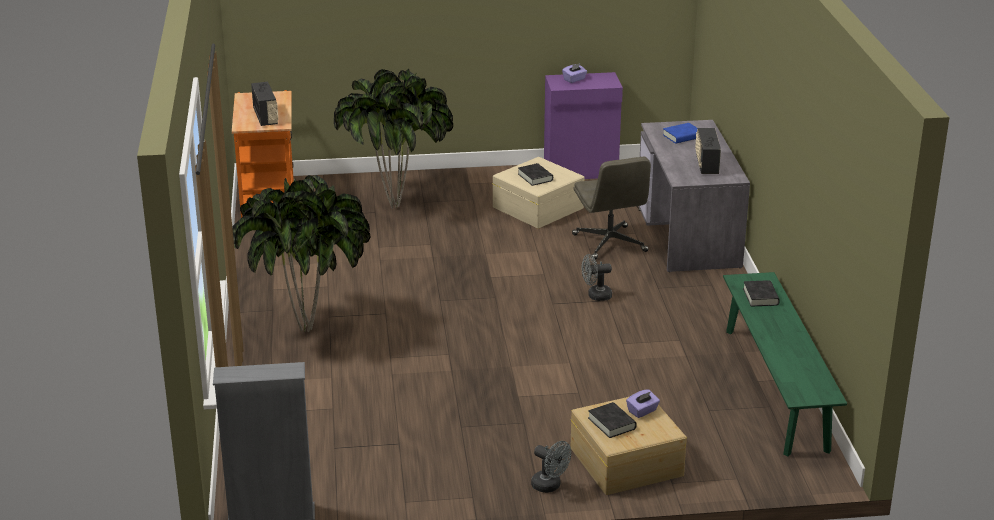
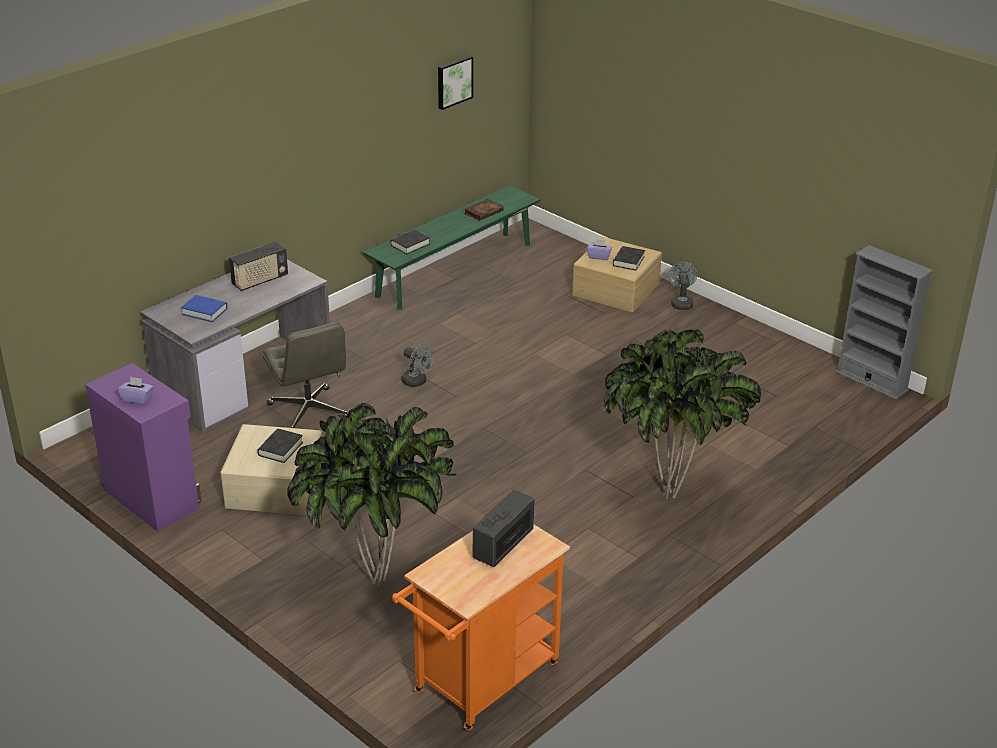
camera: 130 degrees left, 5 degrees up
(610, 243) = (310, 413): grey office chair -> grey office chair turned 120 degrees clockwise
(792, 360) = (484, 212): none -> book
(840, 197) = (453, 81): none -> picture

